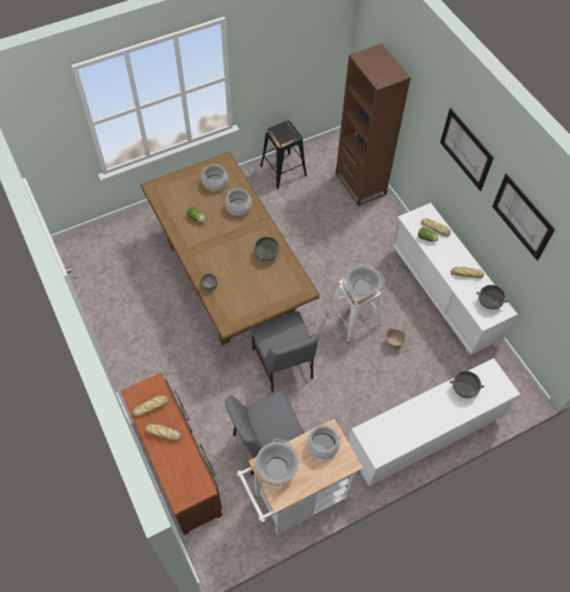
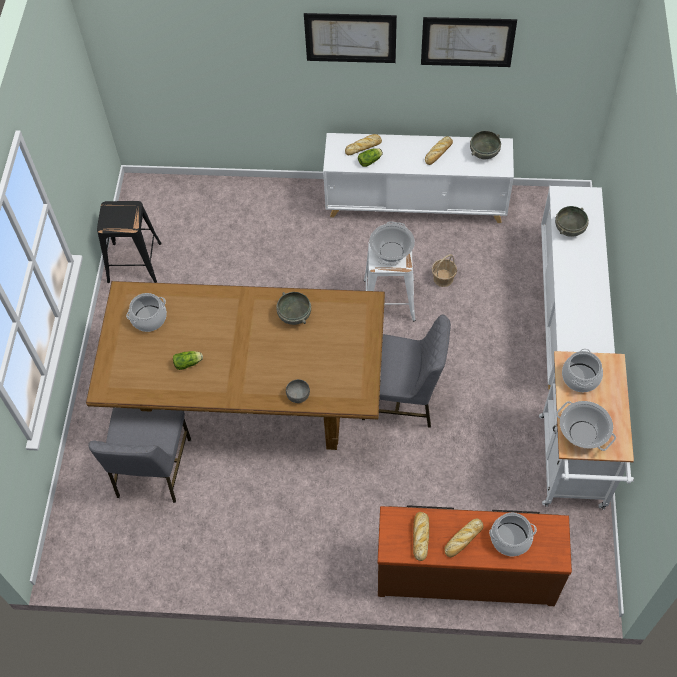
camera: 55 degrees left, 0 degrees up
(239, 207) = (205, 311): cooking pot -> cooking pot (510, 538)
(265, 443) = (490, 466): grey chair -> grey chair (152, 469)
(360, 184) = (215, 197): brown bookcase -> none

